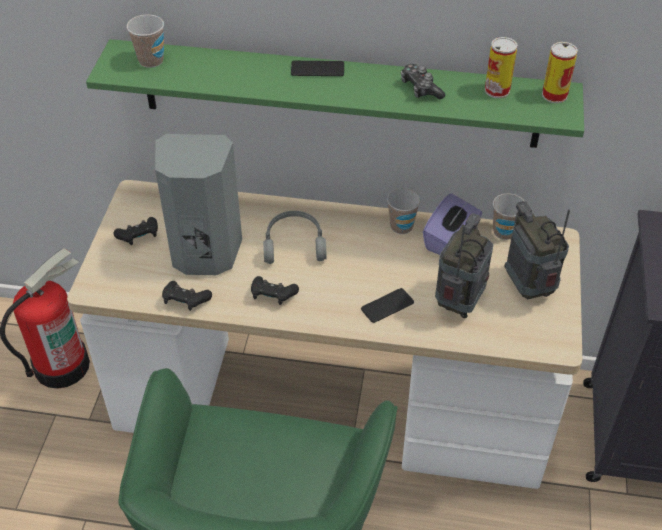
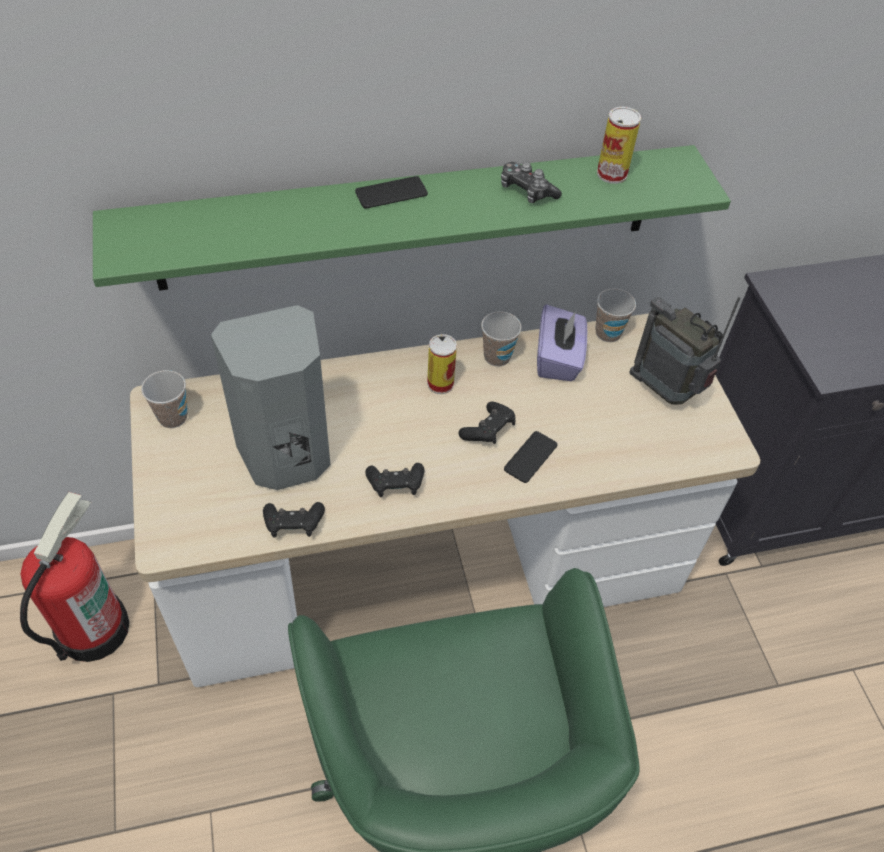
camera: 25 degrees left, 5 degrees up
(139, 237) = (192, 458): black game controller -> black game controller (488, 431)
(151, 60) = (169, 229): cup -> cup (173, 417)
(294, 244) = (387, 412): grey headphones -> none
(459, 303) = (605, 431): radio -> none
(554, 95) = (675, 166): can -> can (440, 384)

